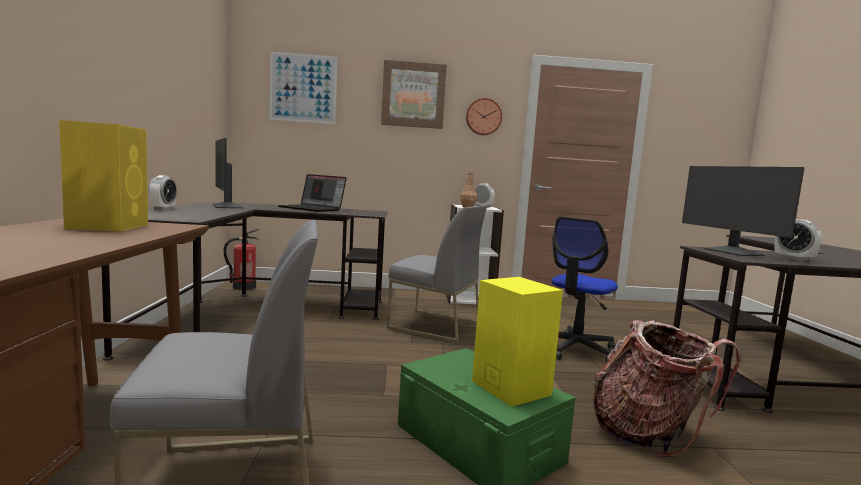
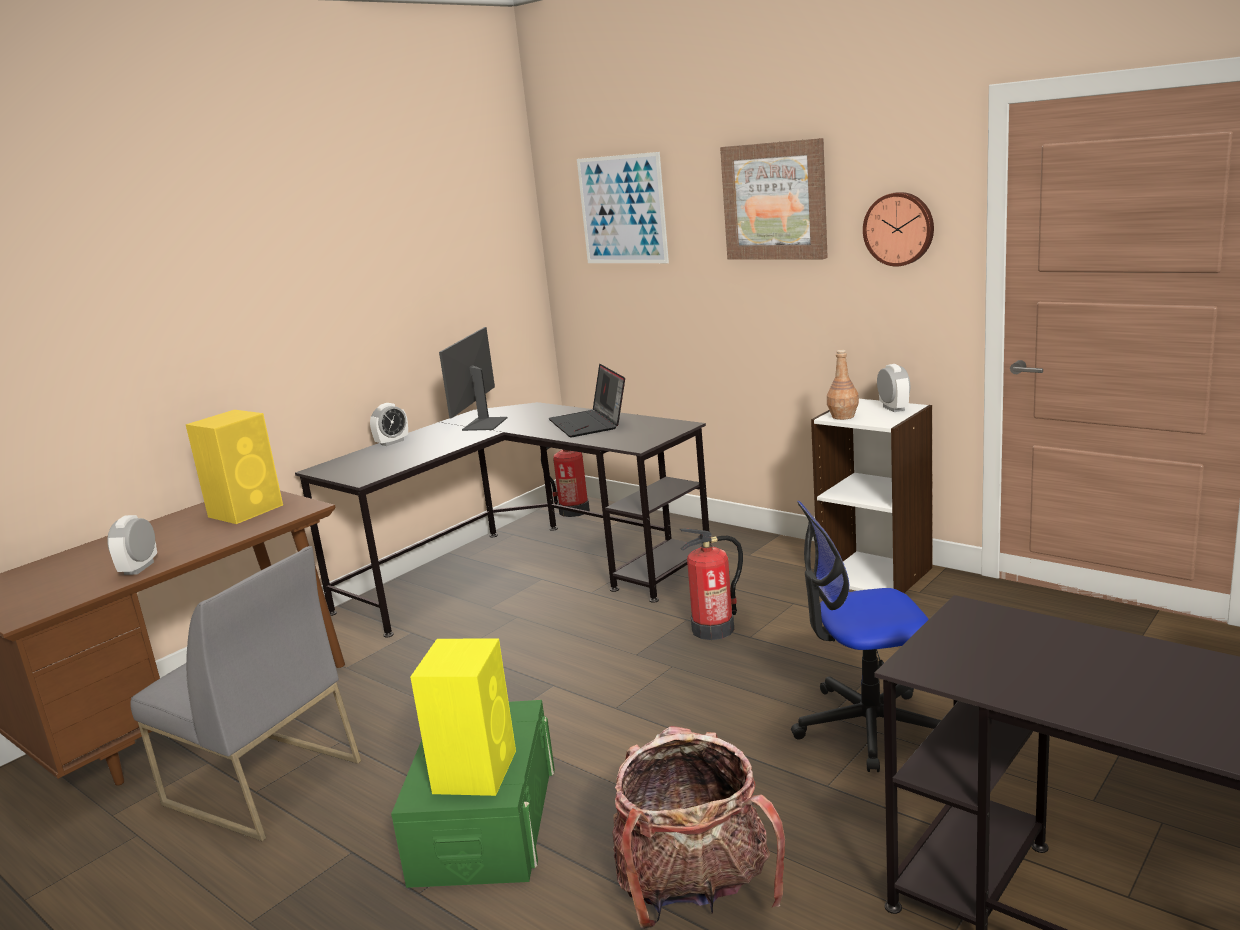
camera: 45 degrees right, 10 degrees up
(433, 326) = (714, 629): grey chair -> fire extinguisher
(732, 252) = (993, 635): monitor -> none
(794, 258) = (1075, 681): alarm clock -> alarm clock (139, 568)

